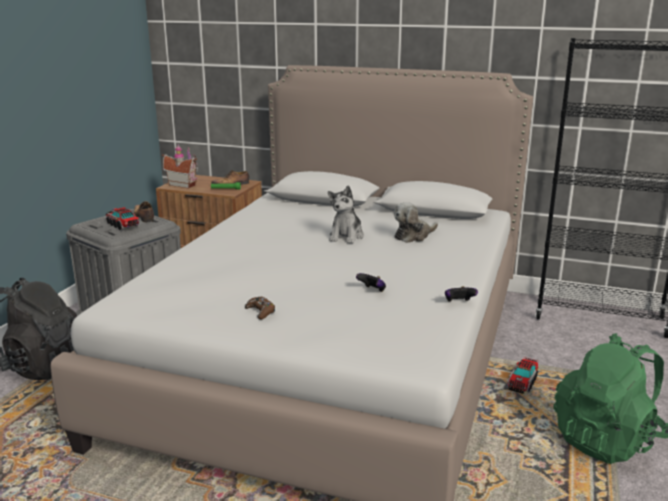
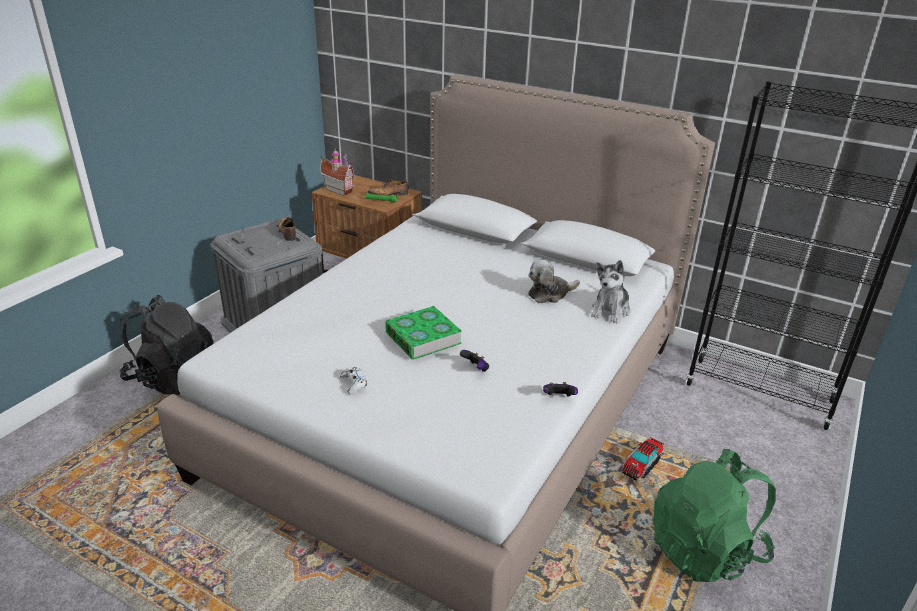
camera: 10 degrees right, 10 degrees up
(123, 226) = (264, 243): toy truck -> none
(260, 311) = (353, 383): brown game controller -> white game controller
(312, 274) = (423, 338): none -> book
(346, 236) = (478, 286): plush toy -> plush toy (610, 310)

